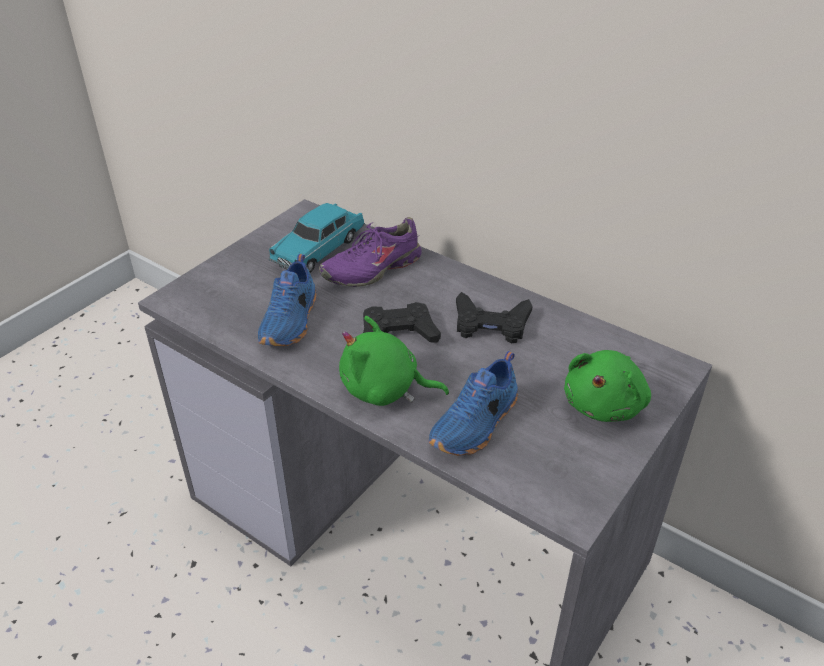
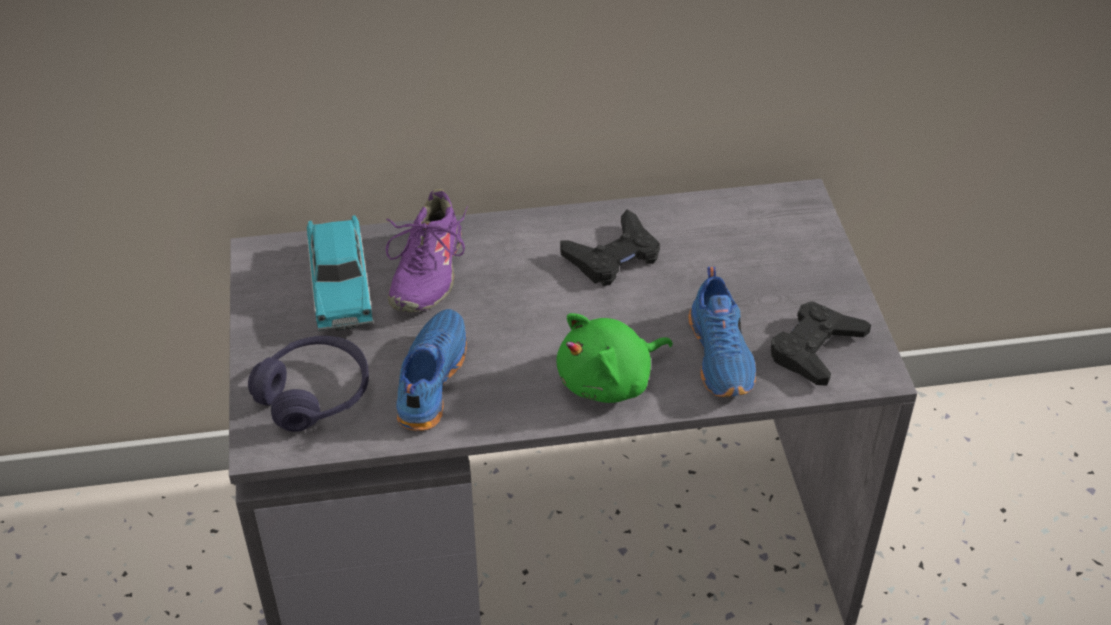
camera: 45 degrees left, 5 degrees up
(228, 291) = (314, 394): none -> purple headphones
(291, 322) = (429, 380): blue shoe -> blue shoe turned 135 degrees counterclockwise
(398, 333) = (545, 320): black game controller -> black game controller (815, 349)
(605, 404) = (790, 267): green plush toy -> none

